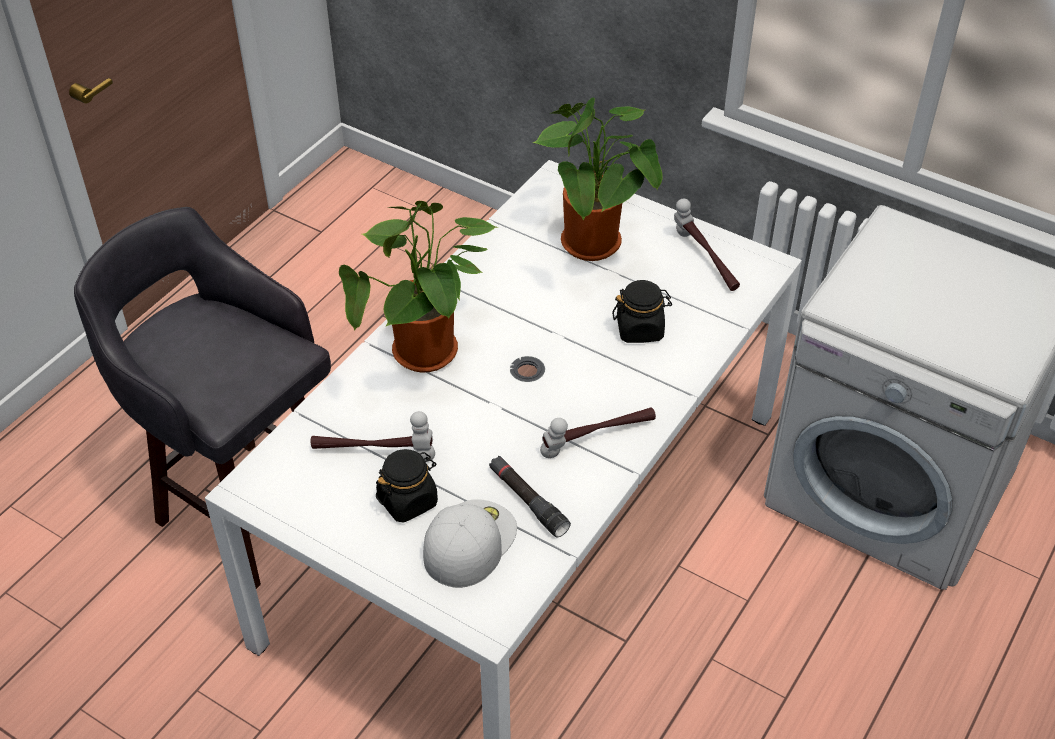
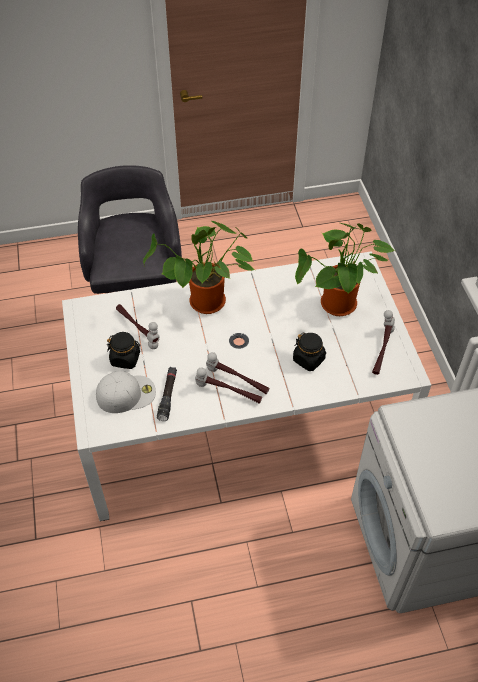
camera: 45 degrees right, 5 degrees up
(589, 416) = (237, 381): none -> hammer

